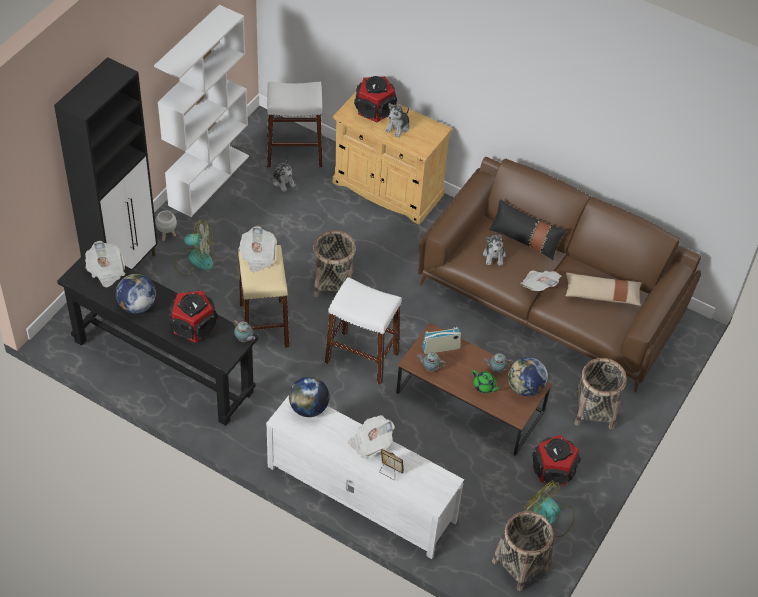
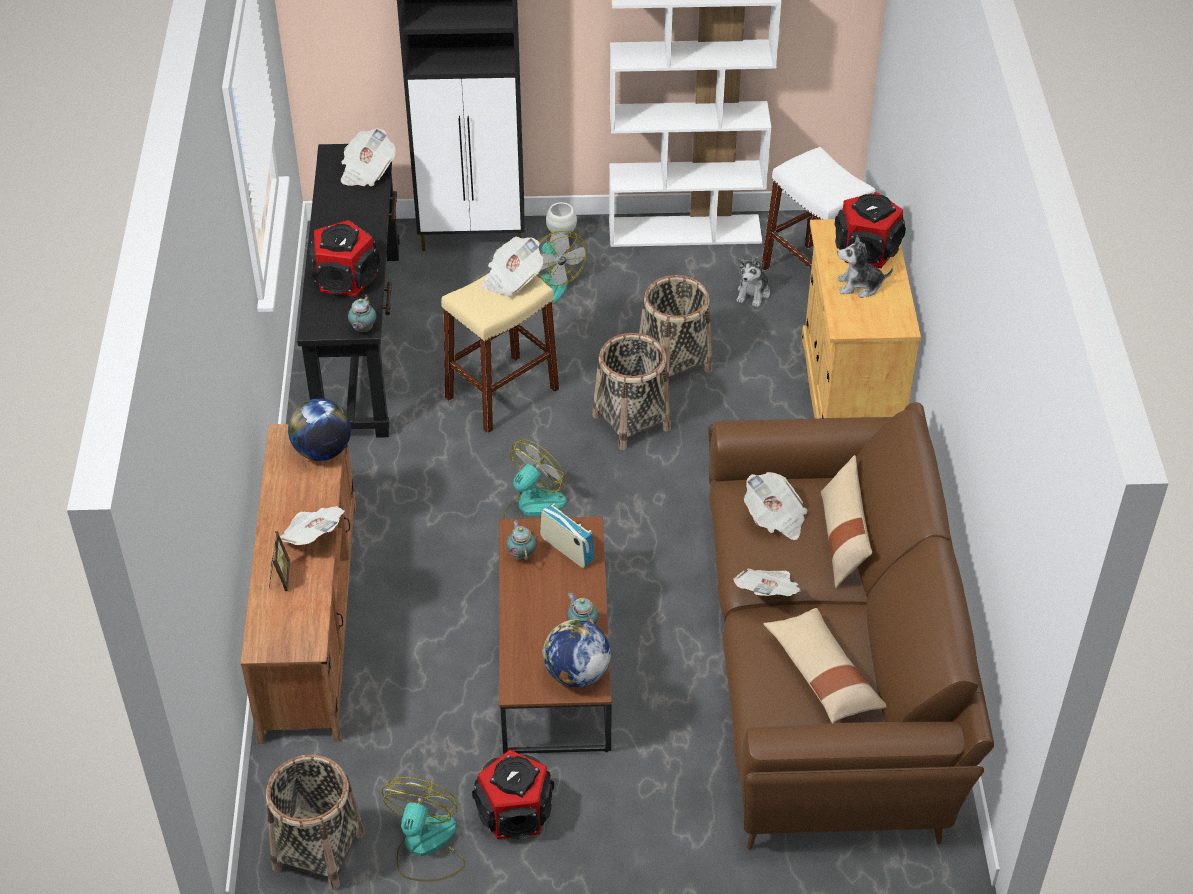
camera: 60 degrees right, 5 degrees down
(137, 306) = (336, 220): globe -> none
(360, 493) = (310, 617): white tv stand -> brown tv stand
(361, 357) = (533, 509): white stool -> fan
(484, 386) = (540, 627): green teapot -> none
(494, 255) = (775, 518): plush toy -> newspaper
(524, 239) = (842, 538): black pillow -> beige pillow
(594, 411) = (665, 812): basket -> basket (673, 363)

